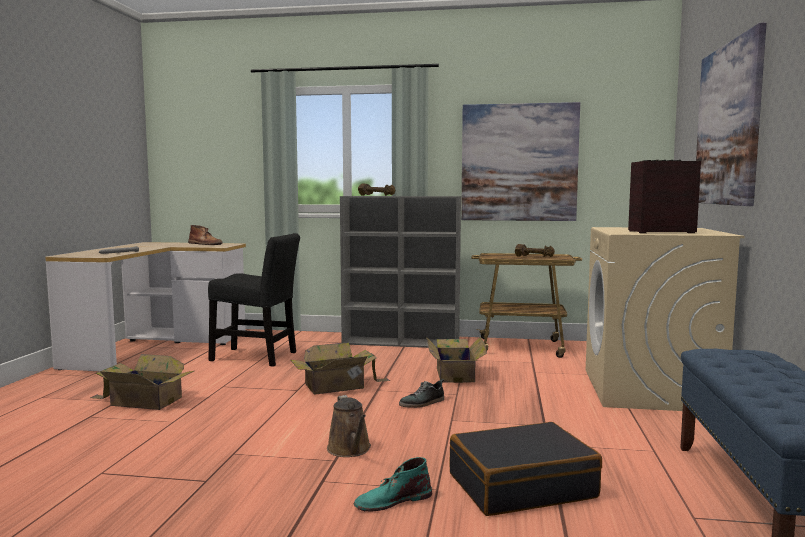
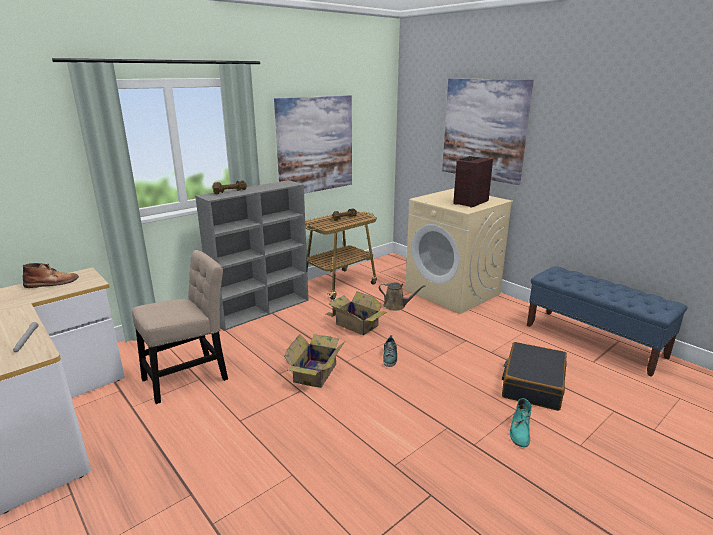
camera: 50 degrees left, 15 degrees up
(144, 401) = (216, 476): cardboard box -> none
(257, 357) = (189, 377): black chair -> beige chair
(350, 450) = (437, 415): brown watering can -> brown watering can (396, 306)

